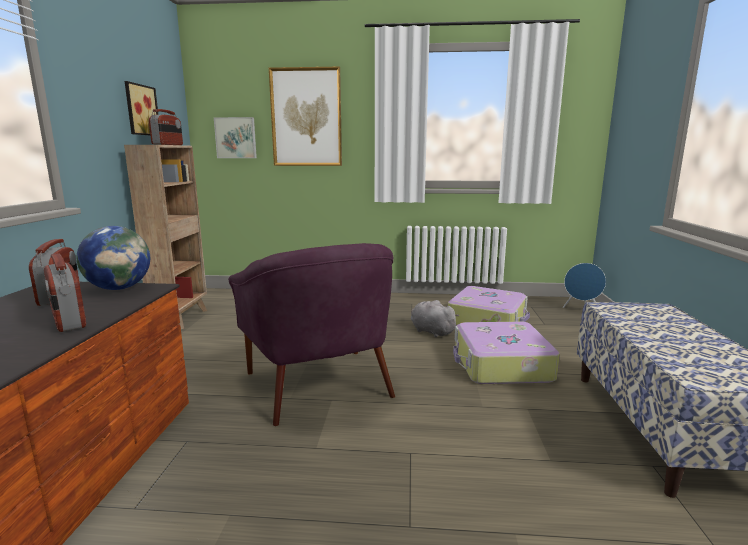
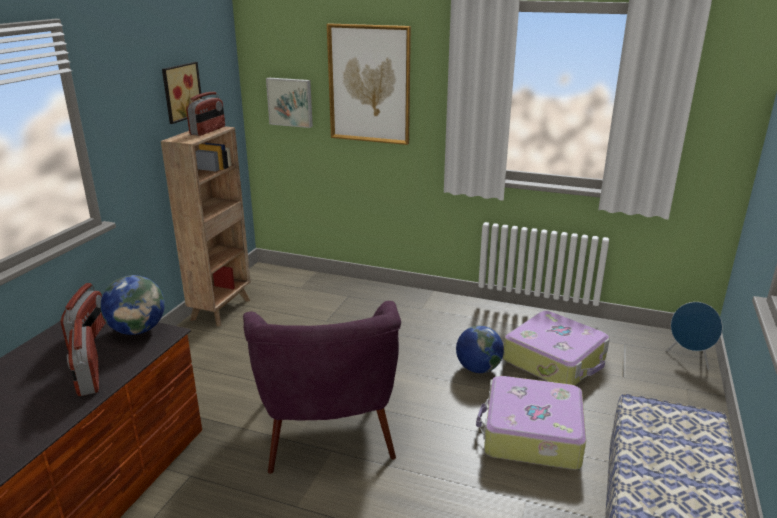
camera: 15 degrees right, 10 degrees up
(431, 331) = (478, 368): grey plush toy -> globe

